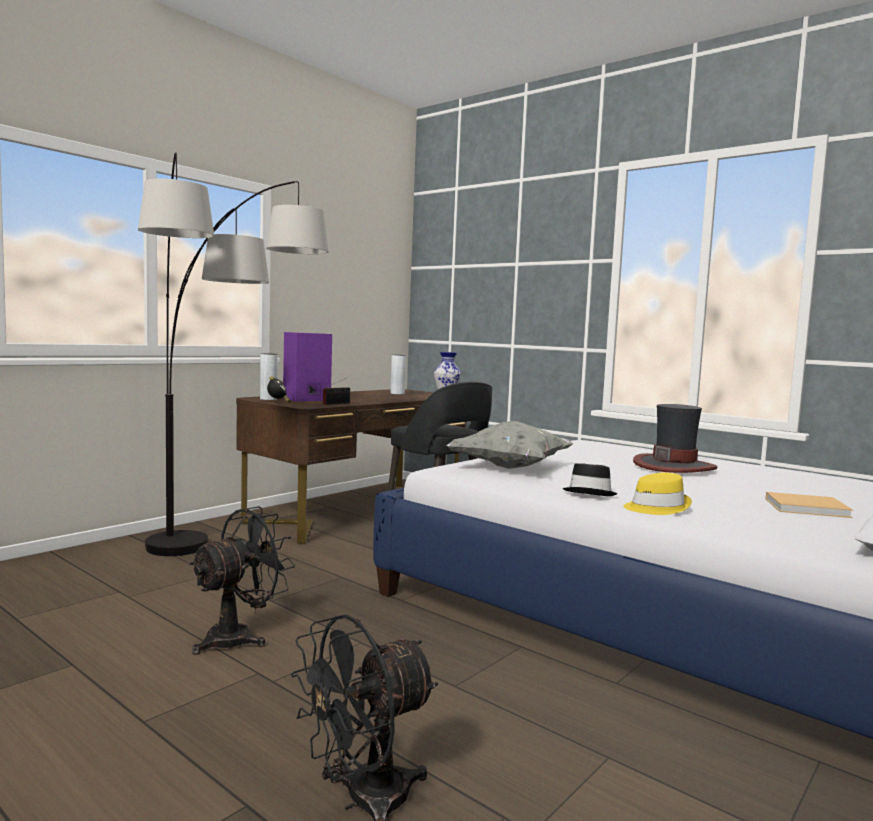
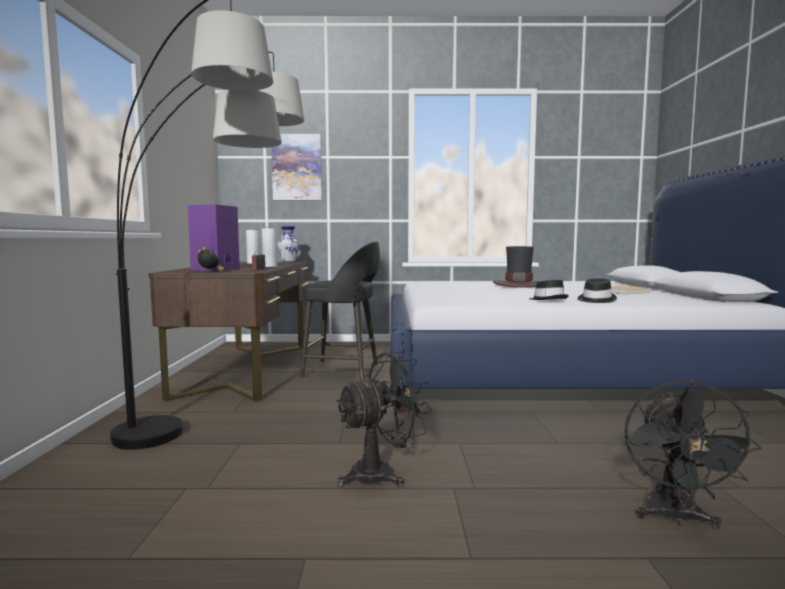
camera: 40 degrees left, 0 degrees up
(239, 637) = (381, 473): black fan -> black fan turned 60 degrees clockwise
(268, 399) = (187, 271): grey vase -> grey vase (270, 266)
(482, 278) = (297, 167): none -> picture
(510, 468) = (461, 296): grey pillow -> none
(656, 507) = (595, 300): yellow hat -> black hat

